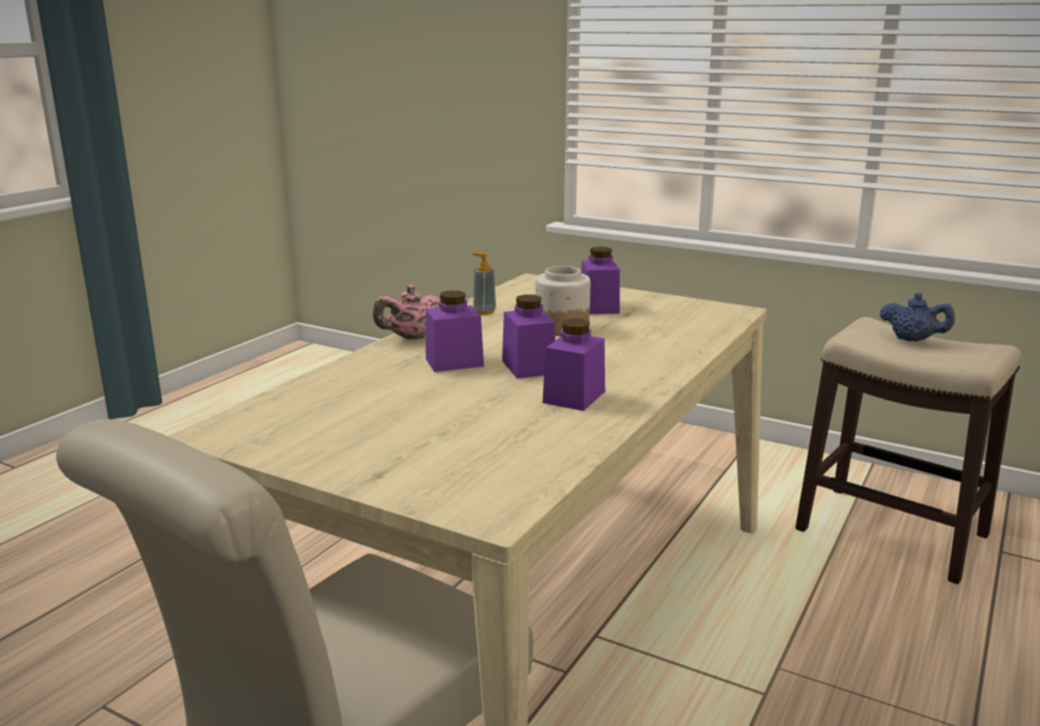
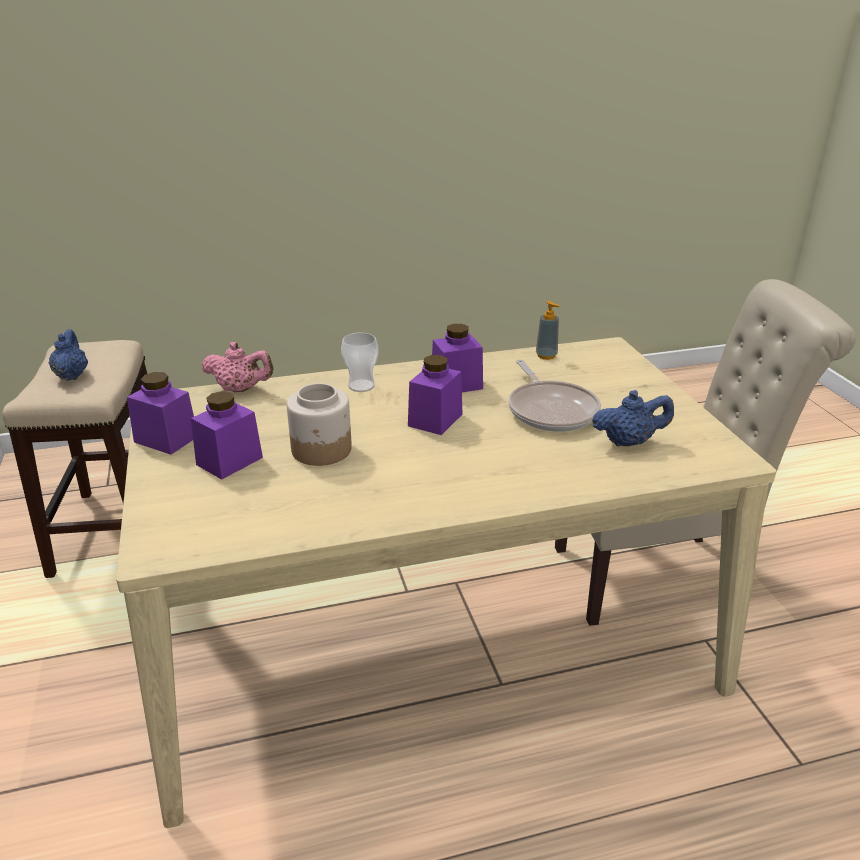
camera: 135 degrees left, 10 degrees up
(333, 410) = (629, 442): none -> blue teapot
(410, 337) = (464, 503): pink teapot -> pink teapot (240, 389)
(445, 409) = (551, 410): none -> frying pan
(454, 362) = (478, 450): purple jar -> purple jar (166, 439)
(484, 312) = (331, 511): soap dispenser -> soap dispenser (546, 356)
(645, 365) = (361, 386): none -> cup

